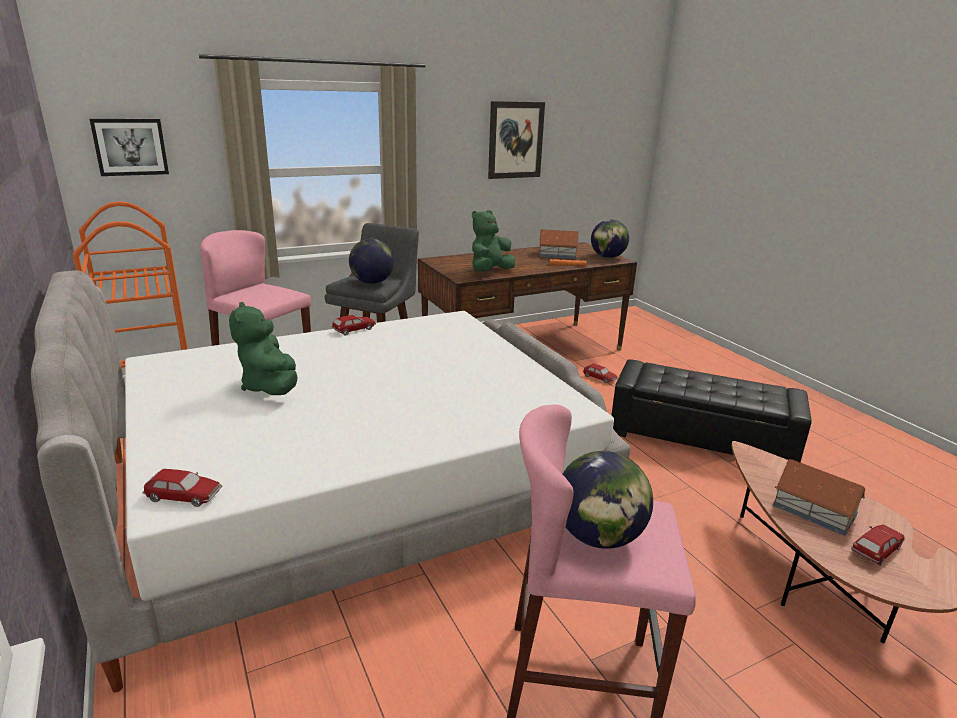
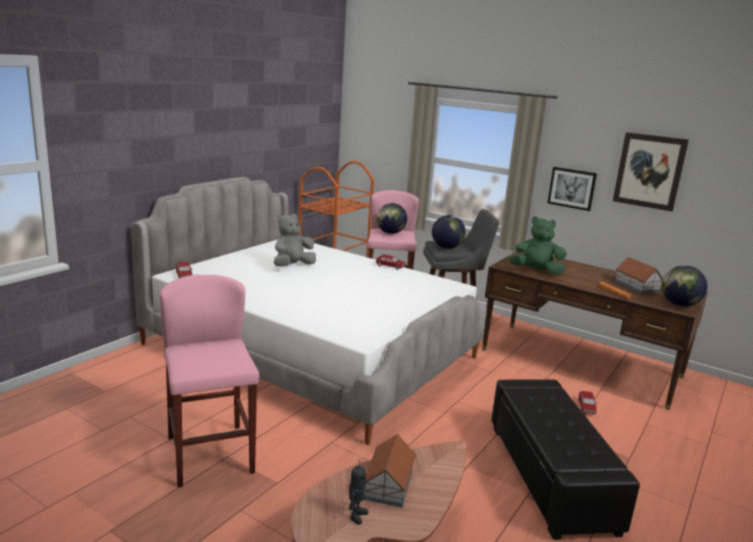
camera: 60 degrees right, 5 degrees down
(130, 147) = (372, 131): picture -> picture (572, 188)
(271, 387) = (292, 266): green plush toy -> grey plush toy
(599, 537) = (200, 351): globe -> globe (390, 233)
(876, 549) = (356, 515): toy car -> toy robot

